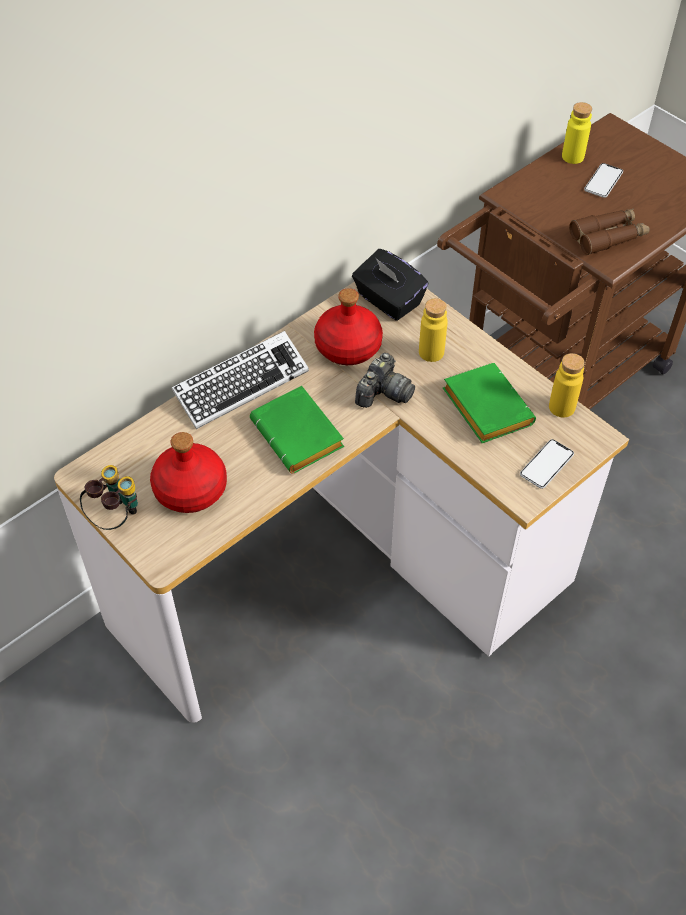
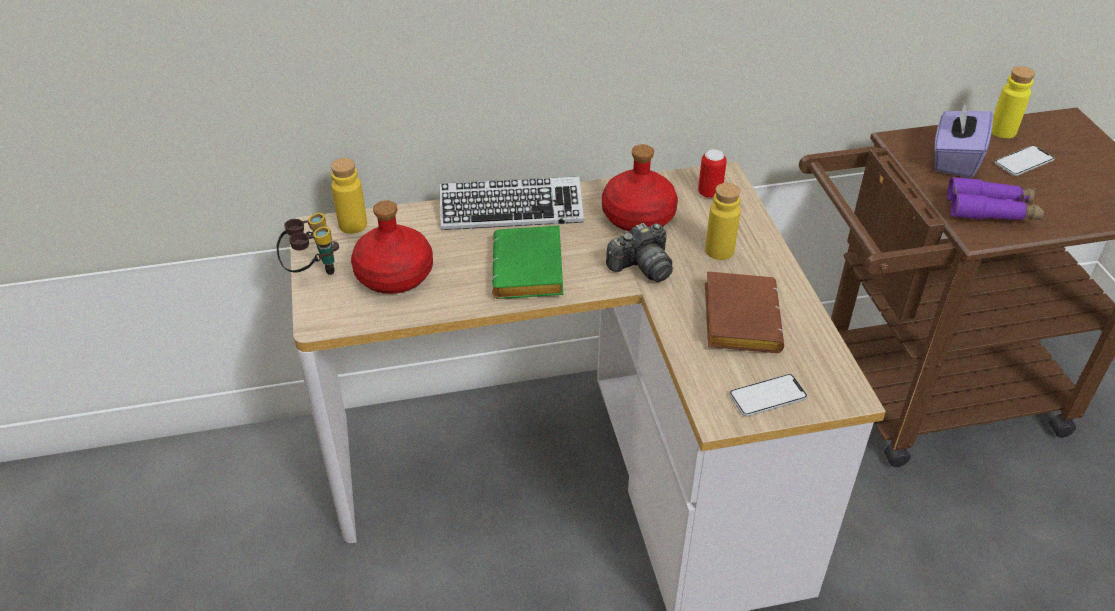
camera: 30 degrees right, 10 degrees down
(388, 301) = (709, 193): black tissue box -> can
(483, 407) = (737, 317): green book -> brown book
(555, 198) = (954, 159): none -> purple tissue box
(561, 407) = (826, 350): yellow bottle -> yellow bottle (353, 225)
(608, 237) = (991, 210): brown binoculars -> purple binoculars

